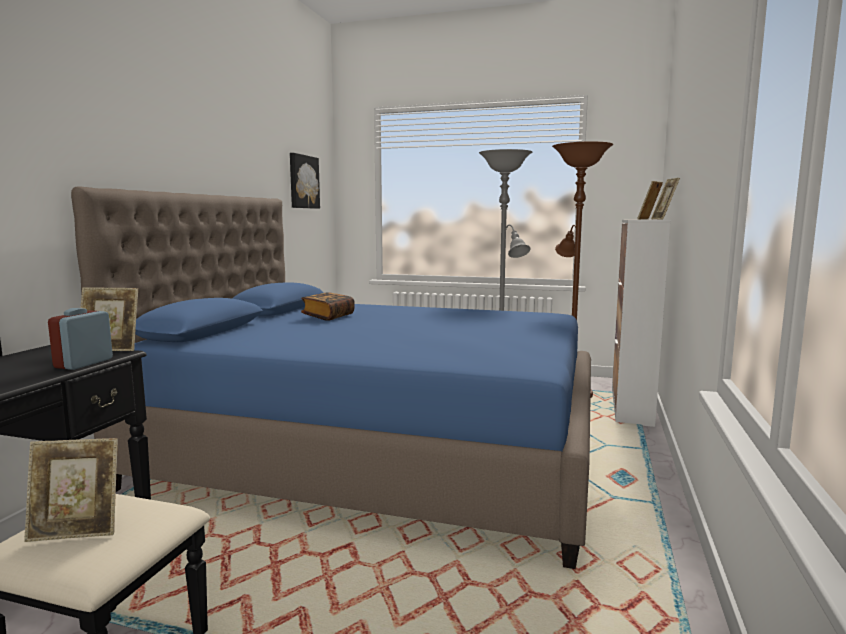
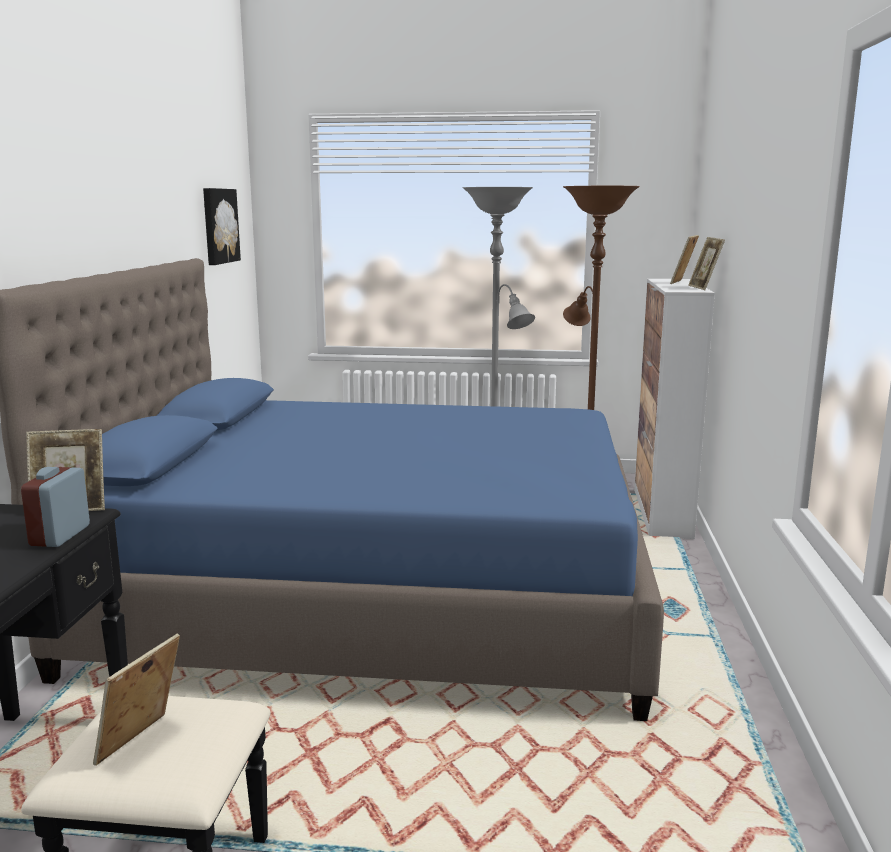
camera: 10 degrees left, 5 degrees up
(77, 530) = (142, 744): picture frame -> picture frame turned 135 degrees clockwise
(328, 316) = (298, 429): book -> none

